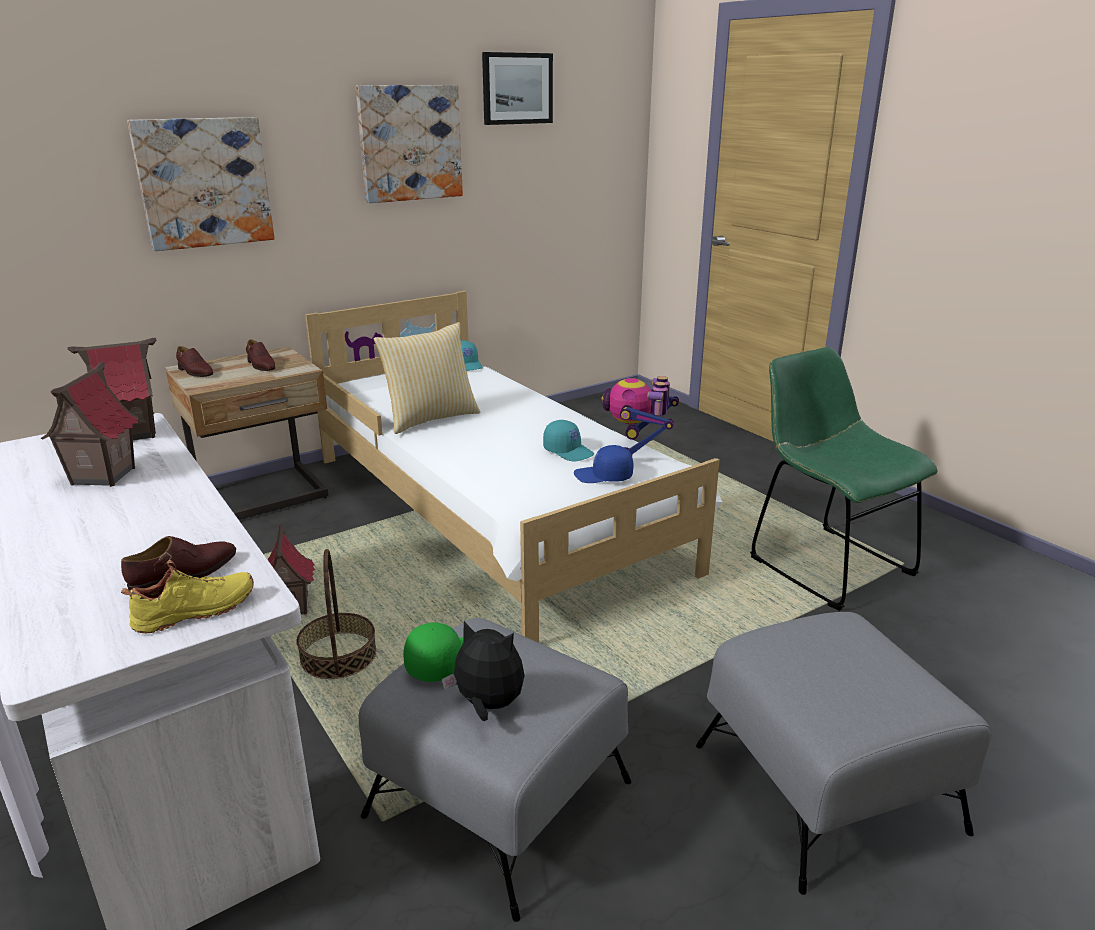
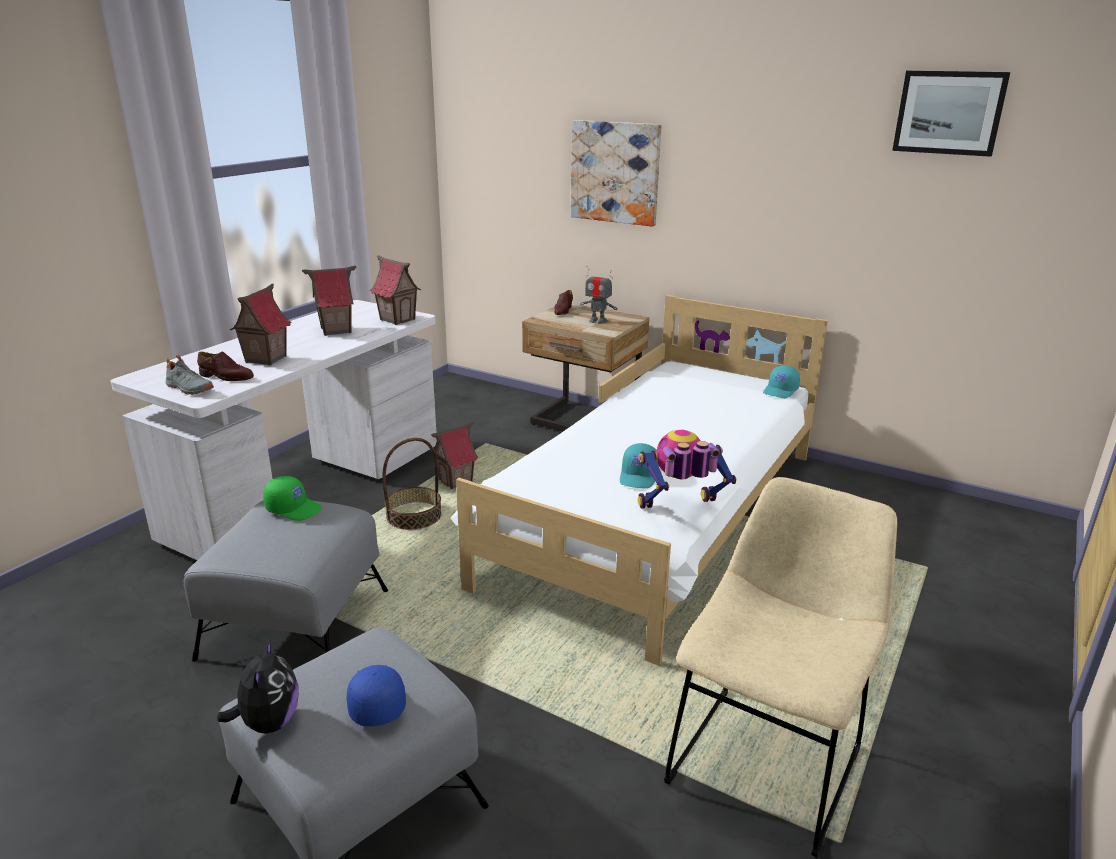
camera: 65 degrees right, 0 degrees up
(149, 538) = (265, 359): none -> toy house
(196, 613) = (188, 389): yellow shoe -> grey shoe
(261, 365) = (597, 321): brown shoe -> toy robot
(410, 143) = (799, 160): picture -> none
(430, 418) = (642, 408): pillow -> none
(487, 705) = (251, 535): plush toy -> plush toy (268, 722)
(603, 476) = (602, 503): blue cap -> blue cap (374, 701)
(824, 563) = (768, 758): green chair -> beige chair

